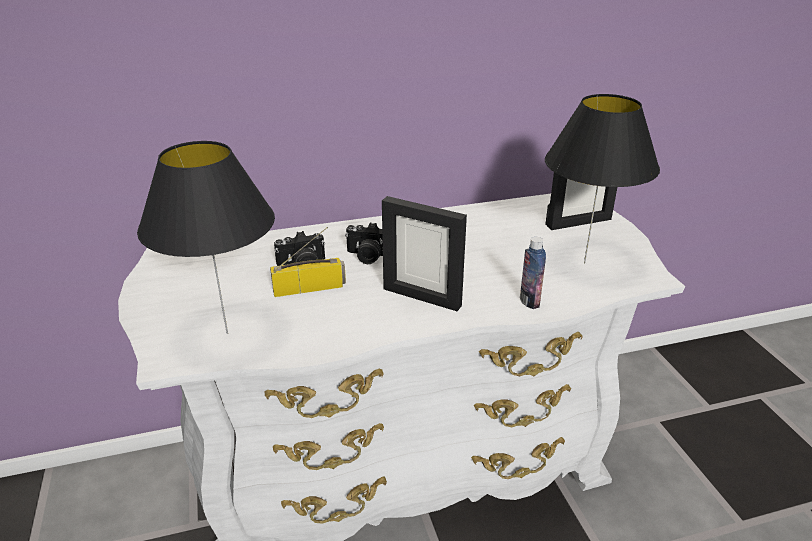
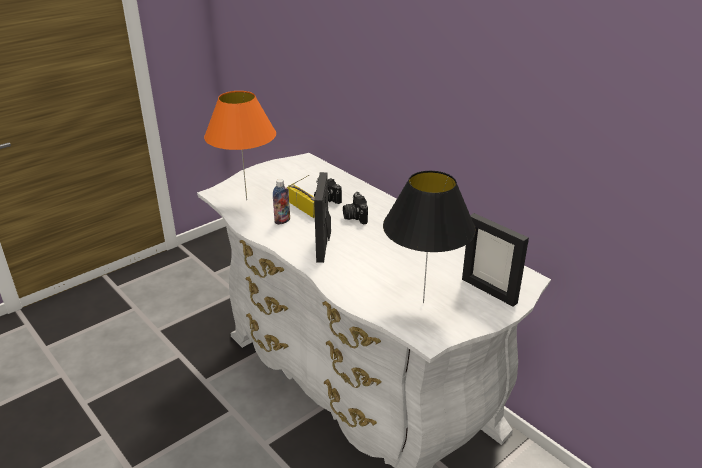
camera: 65 degrees right, 0 degrees up
(227, 333) = (247, 200): black table lamp -> orange table lamp
(529, 301) = (348, 287): bottle -> bottle (282, 221)

